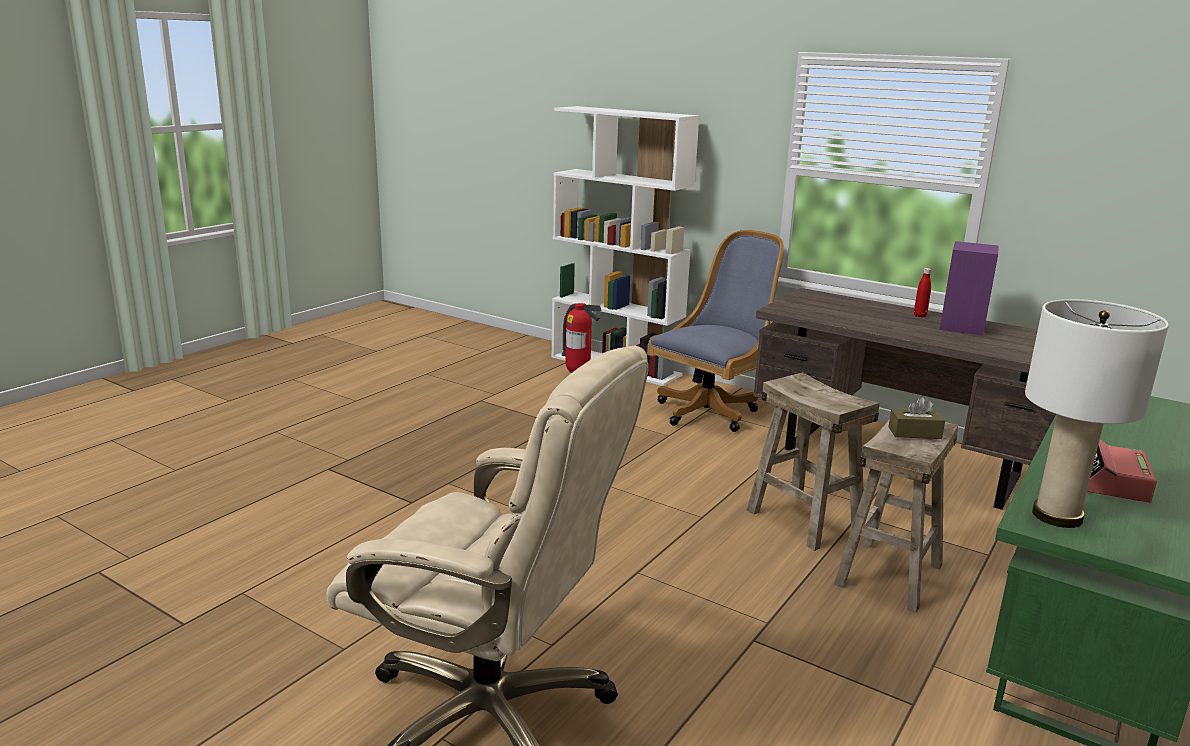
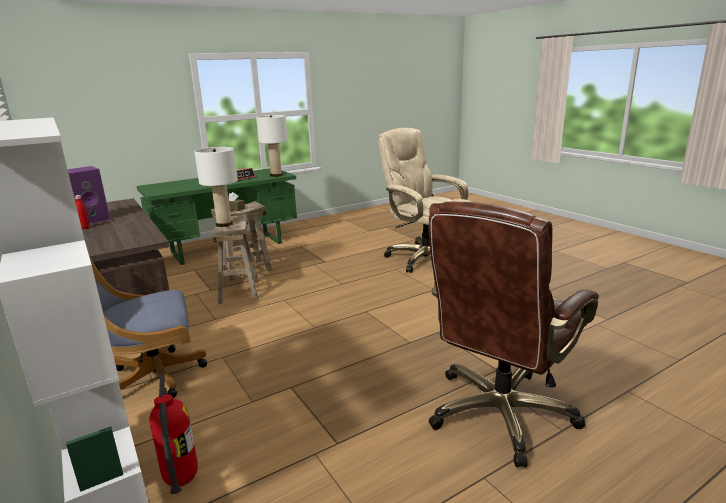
camera: 155 degrees left, 0 degrees up
(333, 435) = (500, 412): none -> brown office chair
(829, 392) = (224, 224): none -> white table lamp

